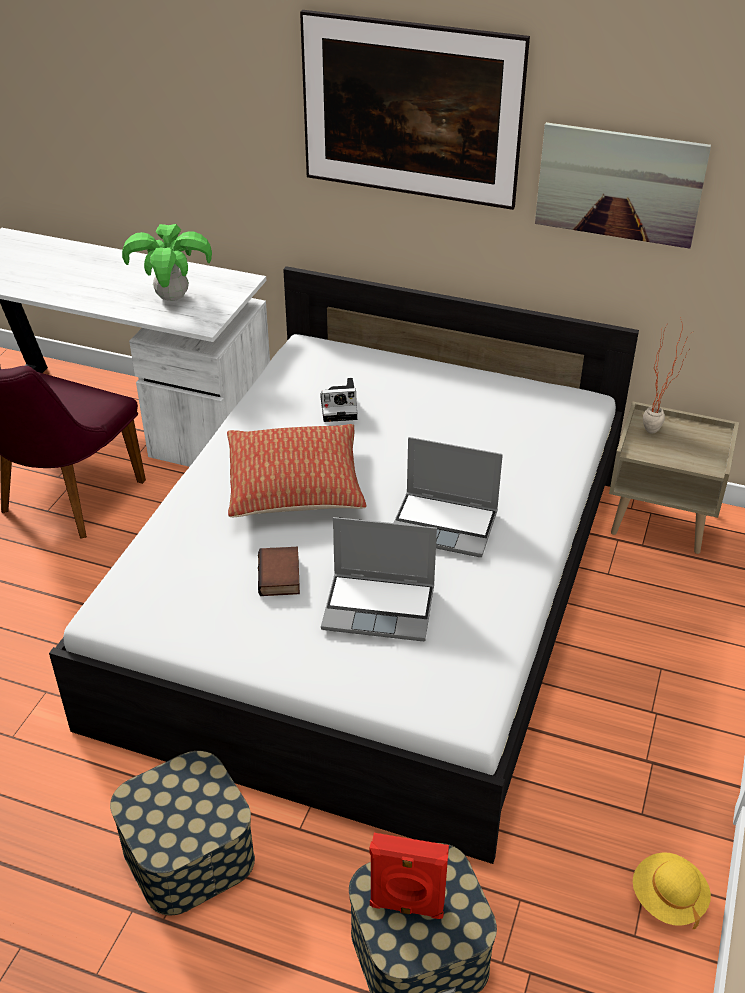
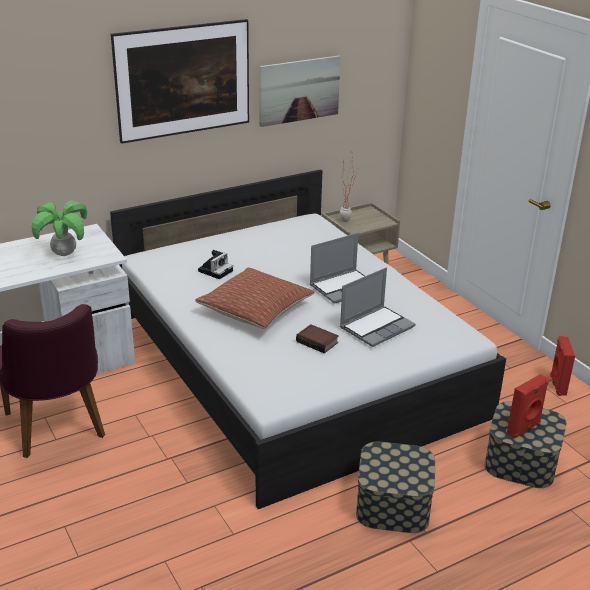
camera: 50 degrees left, 10 degrees down
(667, 898) = (557, 385): yellow hat -> red speaker

